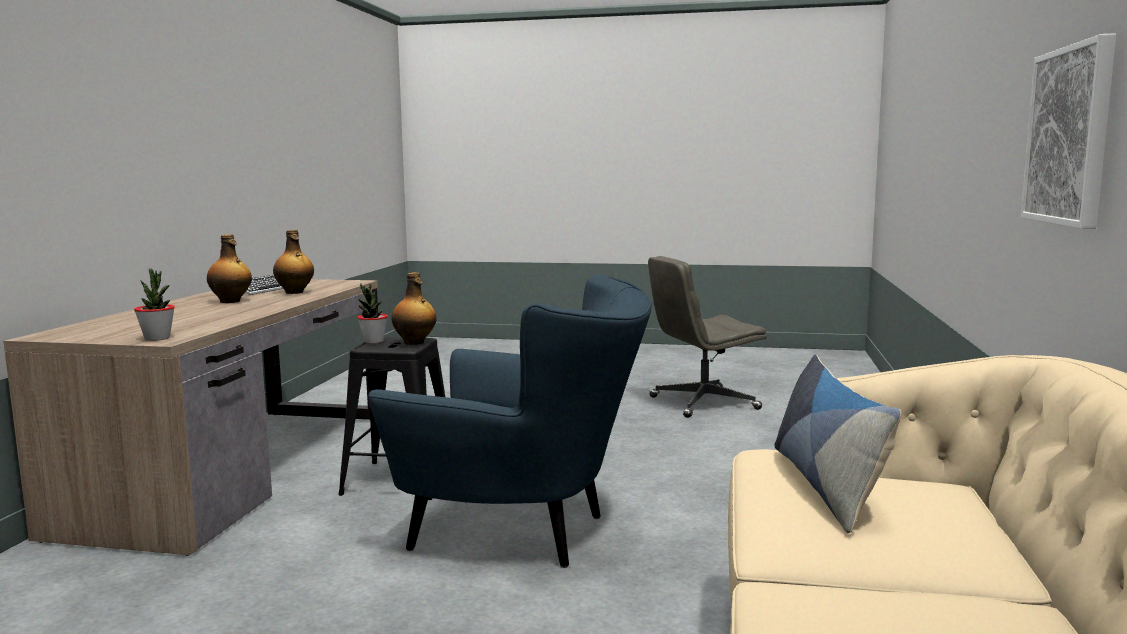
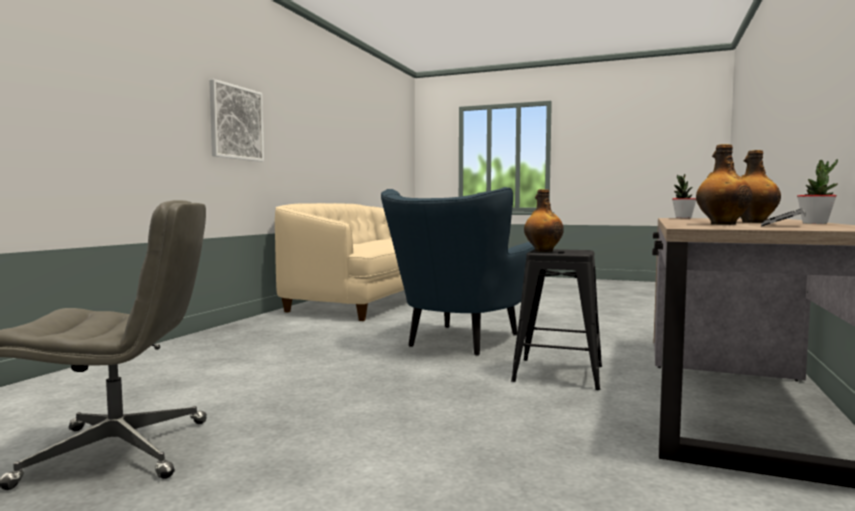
camera: 170 degrees left, 5 degrees down
(373, 341) = (582, 252): potted plant -> potted plant (815, 223)
(524, 533) = (458, 342): blue armchair -> blue armchair turned 90 degrees counterclockwise
(827, 485) = (365, 246): pillow -> none

